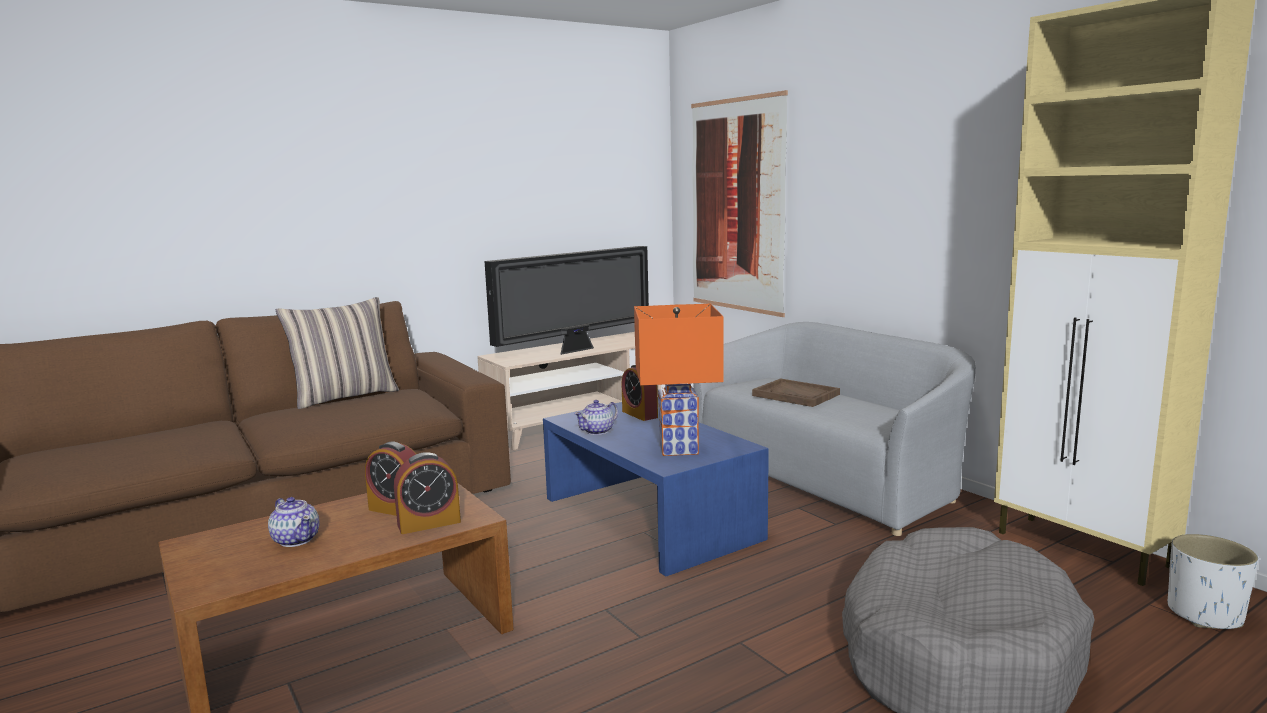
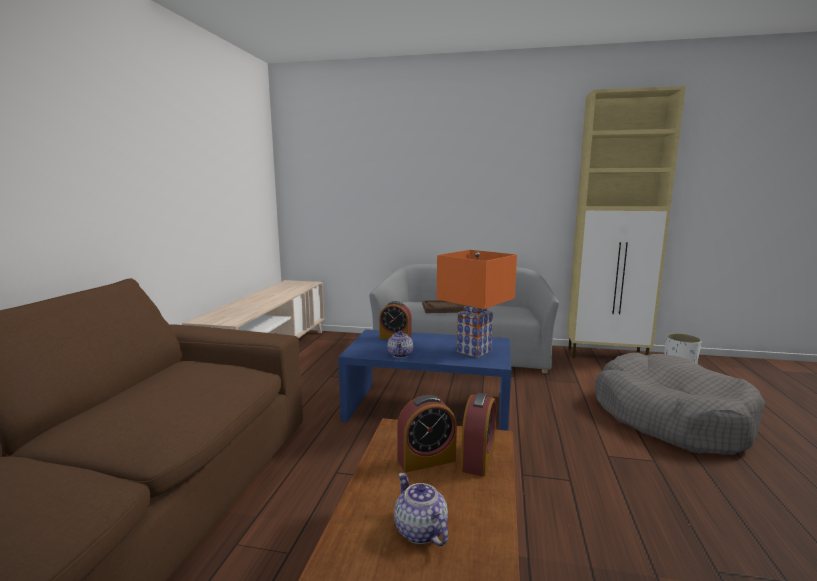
camera: 45 degrees left, 0 degrees up
(296, 539) = (420, 531): teapot -> teapot turned 120 degrees counterclockwise
(345, 396) = (128, 385): pillow -> none
(576, 350) = (260, 304): television -> none
(736, 206) = (345, 192): picture -> none

